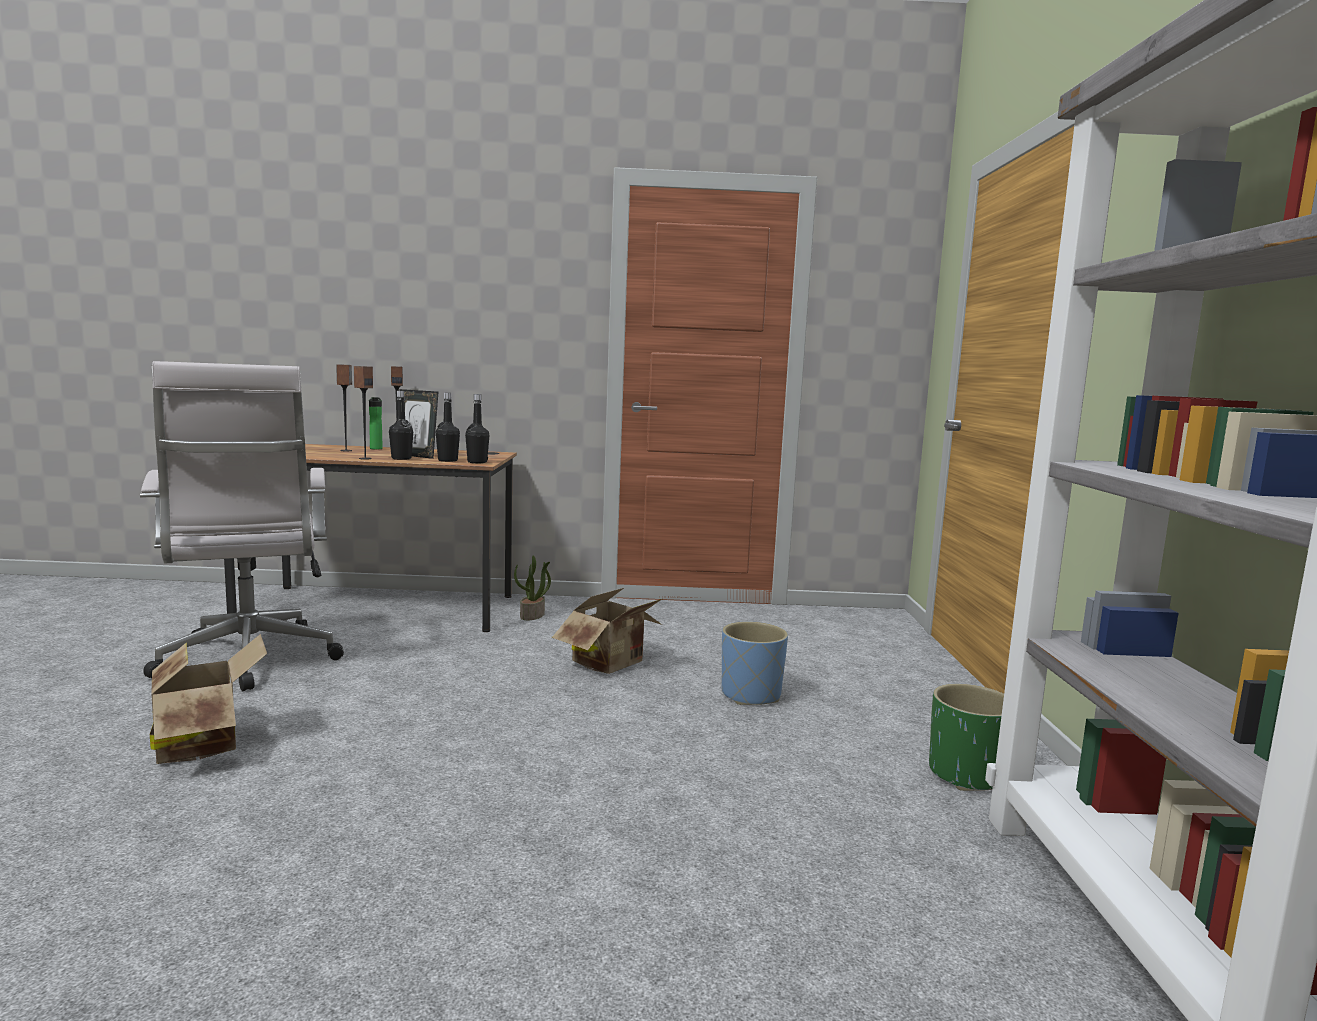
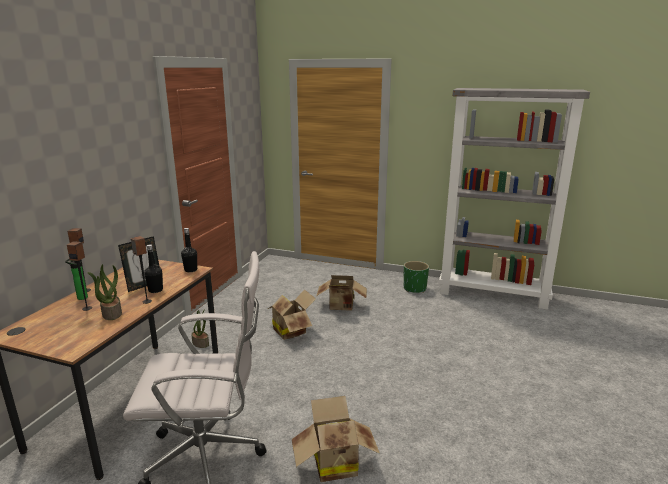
camera: 70 degrees left, 10 degrees up
(330, 454) = (111, 313): none -> potted plant
(447, 460) = (176, 277): black bottle -> none
(751, 695) = (342, 307): blue planter -> cardboard box

